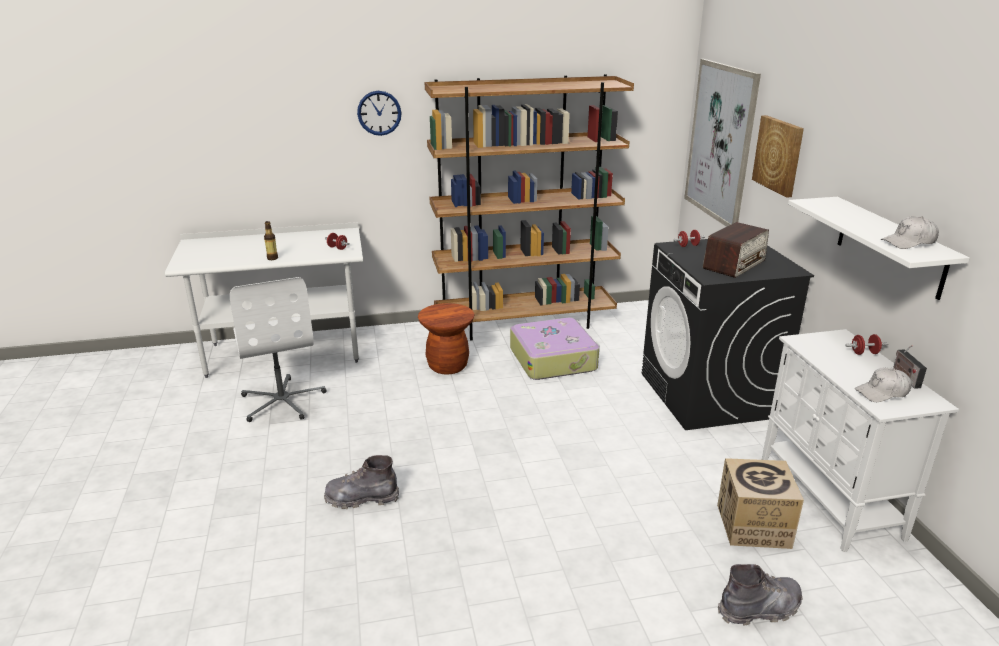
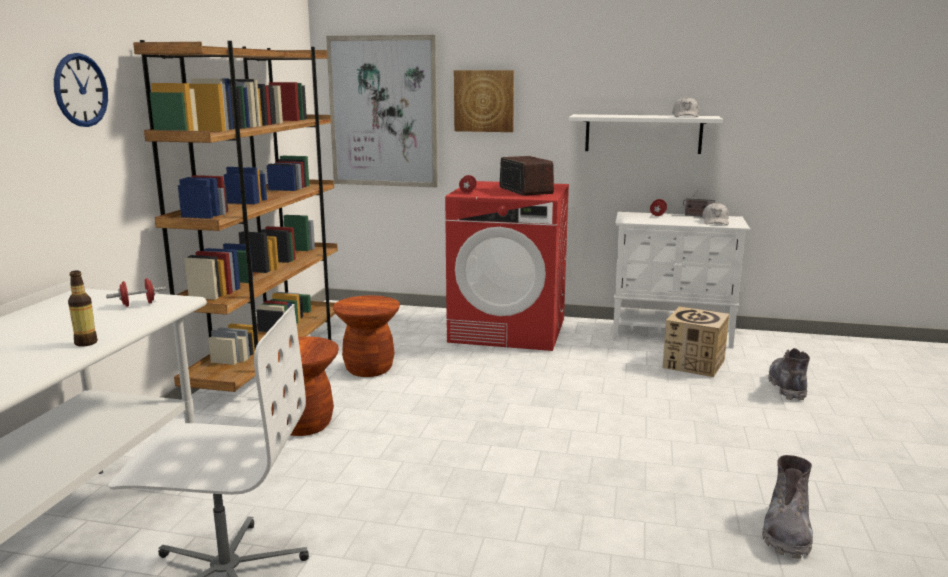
camera: 65 degrees left, 10 degrees down
(362, 498) = (548, 537): grey boot -> grey boot (786, 532)
(553, 359) = (369, 369): suitcase -> brown stool
(709, 395) = (509, 330): black washing machine -> red washing machine

